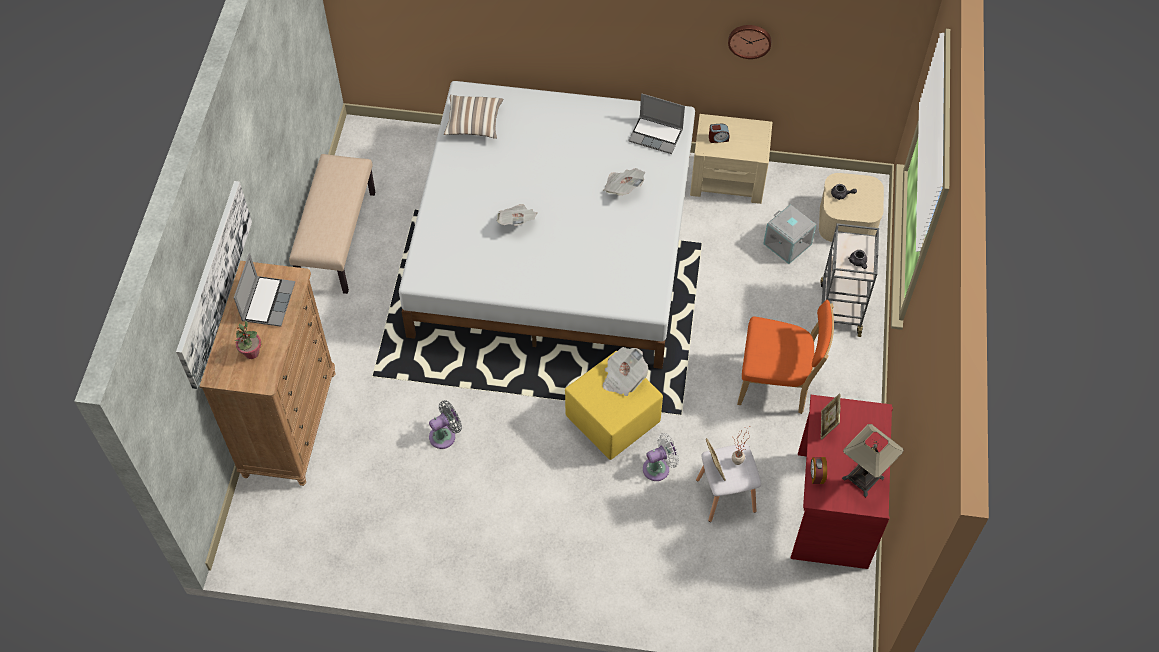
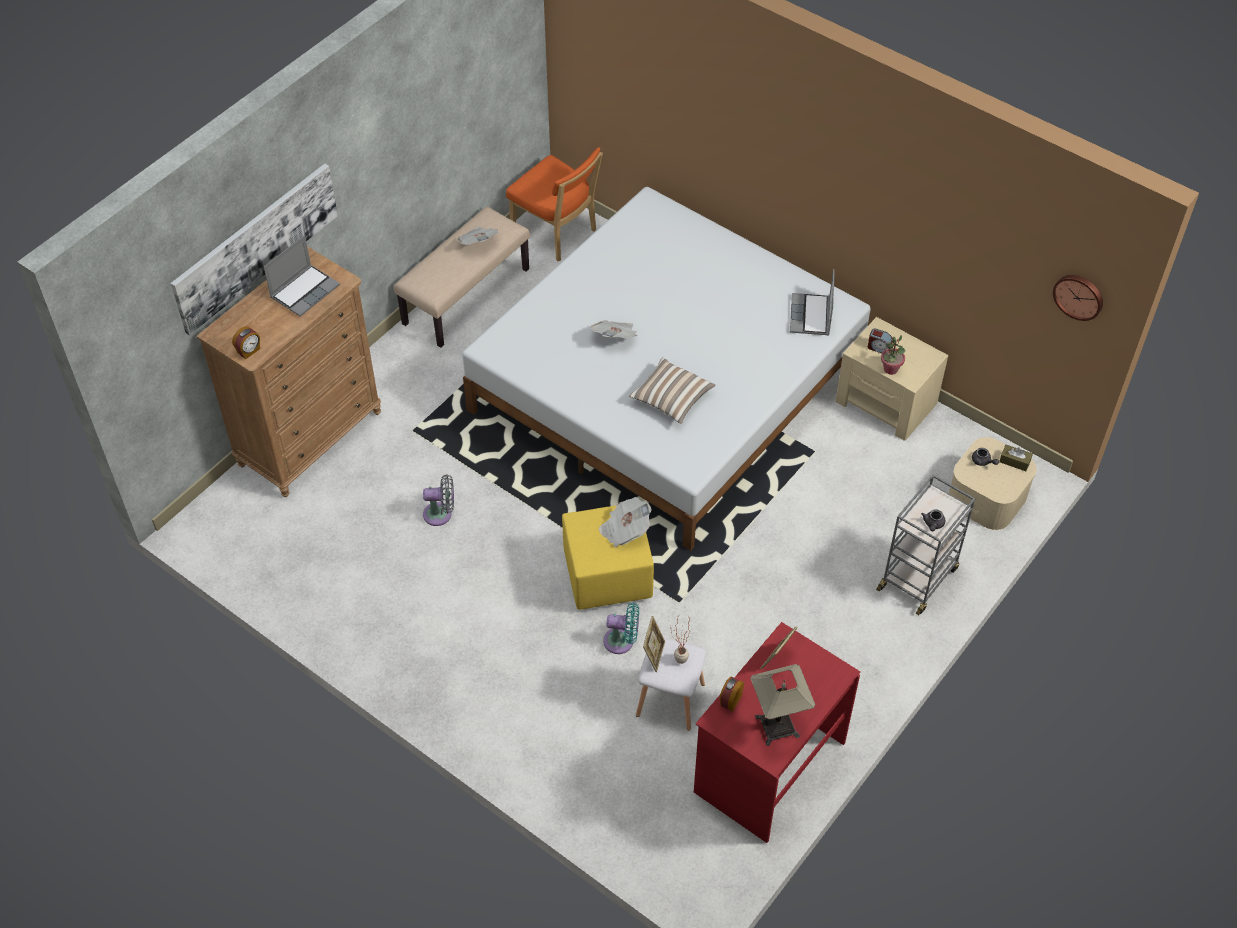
camera: 30 degrees right, 5 degrees down
(251, 353) = (259, 327): potted plant -> potted plant (890, 369)
(258, 378) = (249, 351): none -> alarm clock
(474, 124) = (638, 232): pillow -> pillow (671, 399)
(623, 188) = (742, 351): newspaper -> newspaper (478, 243)
(656, 135) = (811, 316): laptop -> laptop turned 45 degrees clockwise
(659, 468) = (622, 641): white fan -> turquoise fan
(749, 40) = (934, 247): wall clock -> wall clock (1079, 296)
(777, 384) = (798, 620): orange chair -> orange chair (557, 234)
(788, 244) = (906, 491): grey storage box -> none
(863, 184) = (1014, 461): none -> brown tissue box

